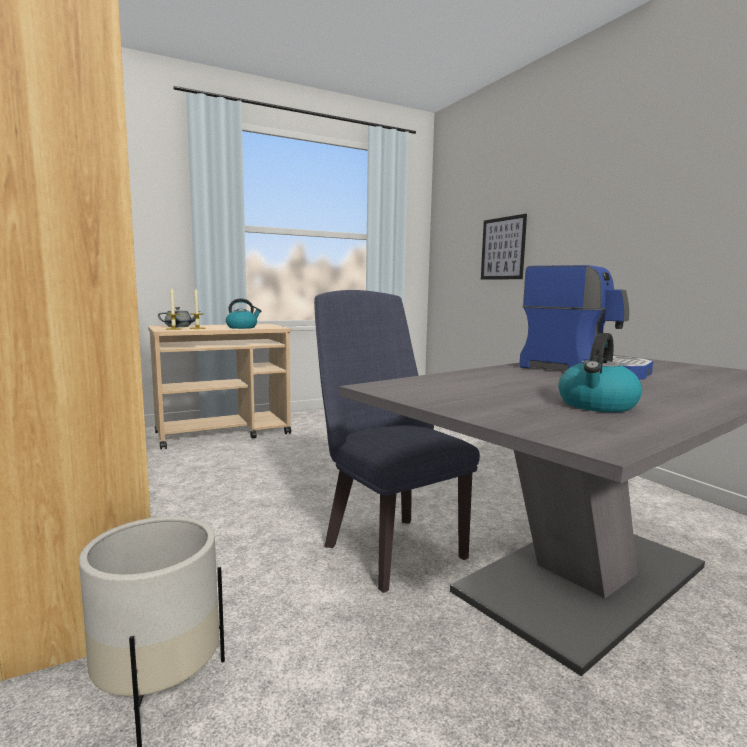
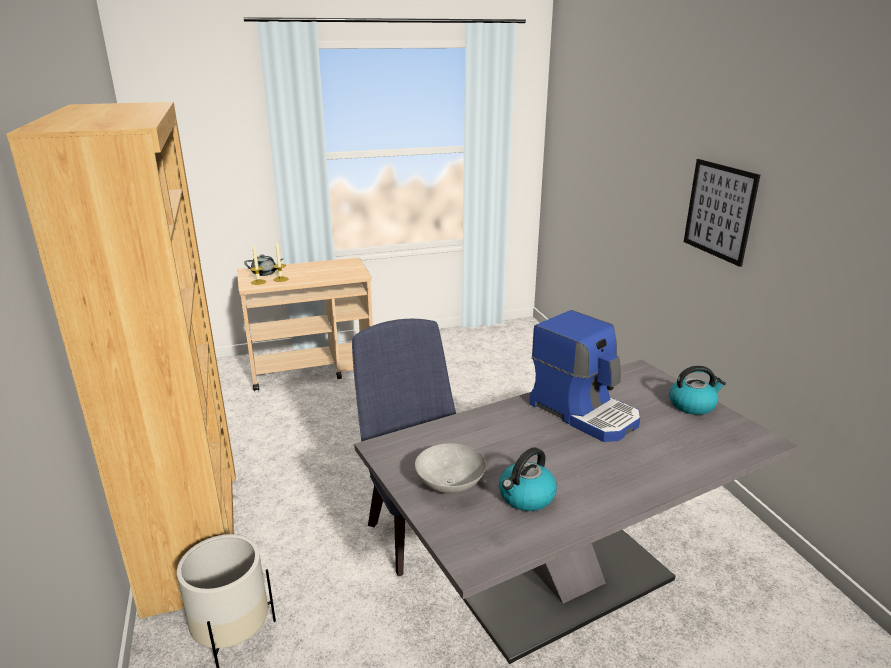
camera: 10 degrees right, 15 degrees up
(242, 327) = (324, 275): kettle -> kettle (692, 405)
(493, 402) = (451, 485): none -> grey bowl
(503, 248) = (607, 186): picture -> picture (719, 211)

